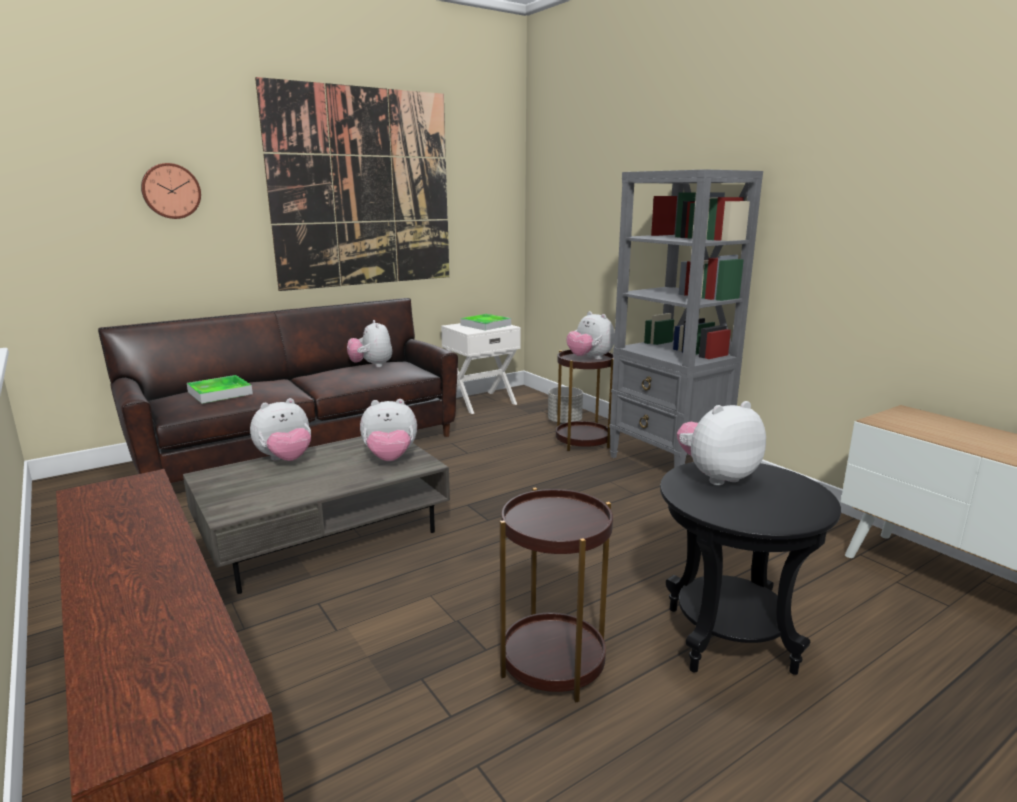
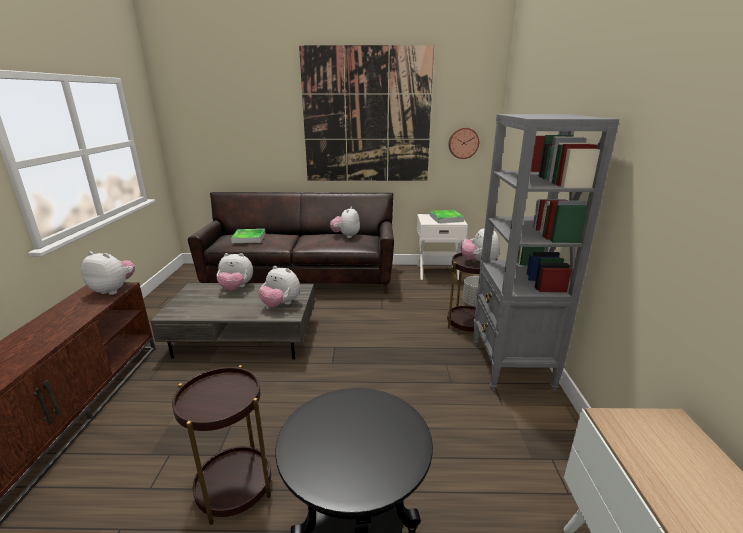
camera: 35 degrees right, 5 degrees up
(171, 191) = (249, 118): wall clock -> wall clock (463, 143)
(716, 476) = (359, 411): plush toy -> plush toy (114, 290)

